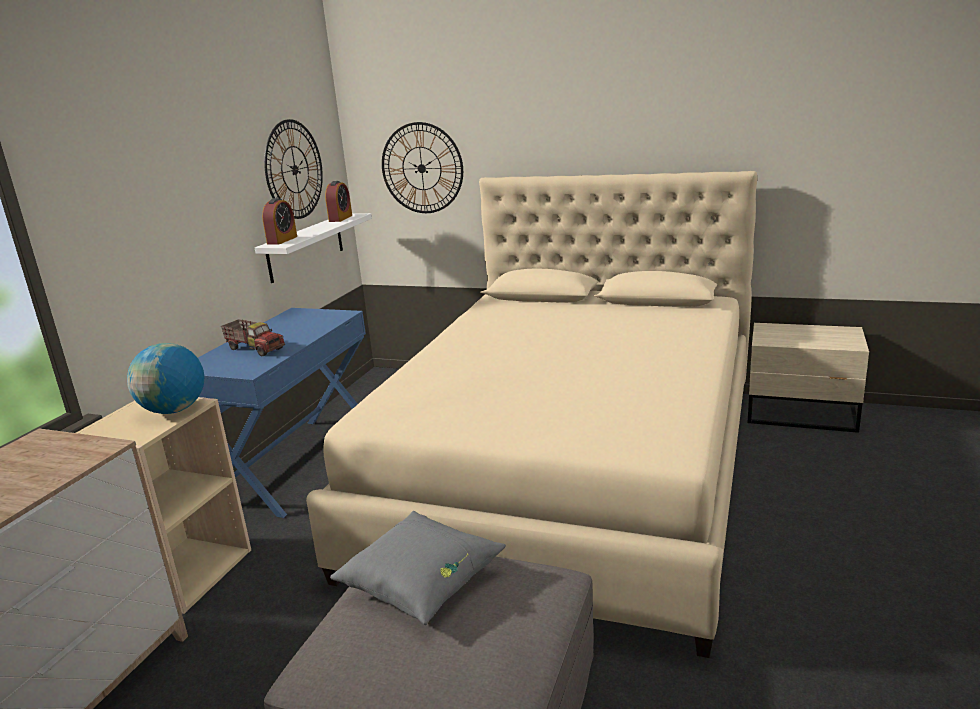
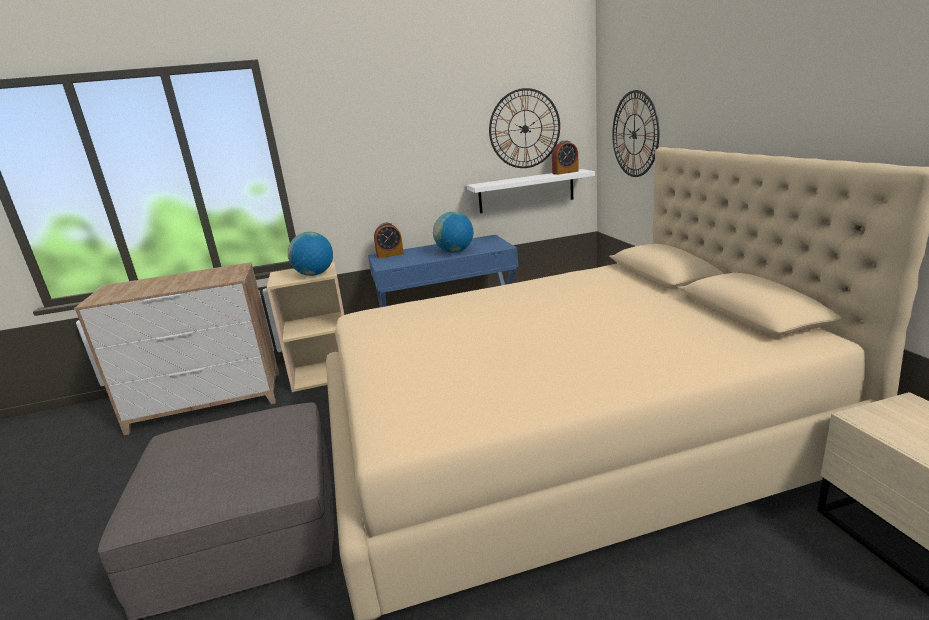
camera: 55 degrees right, 0 degrees up
(255, 348) = (419, 254): toy truck -> none
(282, 240) = (489, 182): alarm clock -> alarm clock (390, 255)
(298, 333) = (455, 251): none -> globe
(421, 582) = (259, 430): grey pillow -> none

